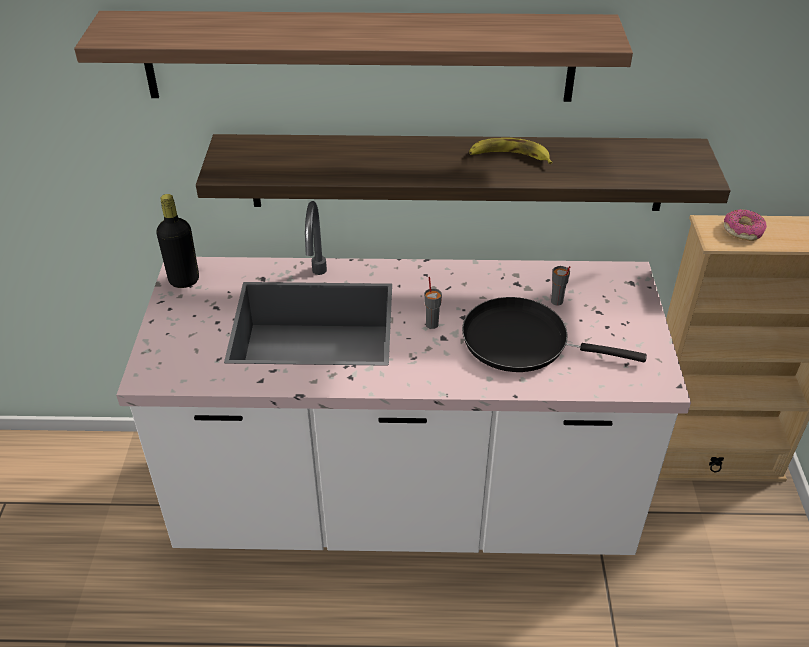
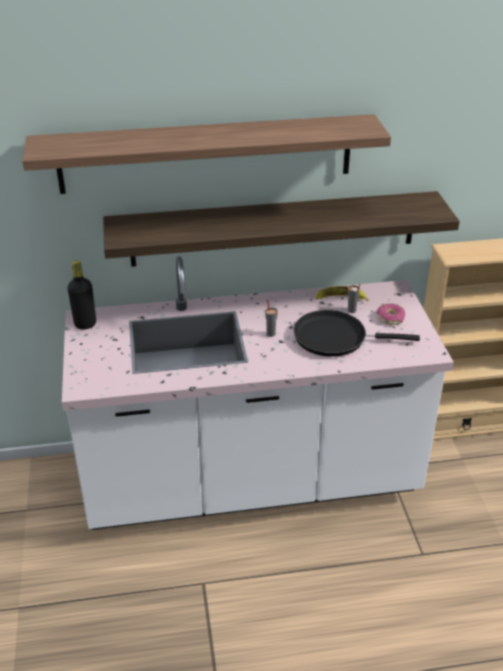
camera: 10 degrees left, 5 degrees down
(509, 157) = (312, 213): banana -> banana (340, 298)
(743, 230) = (467, 250): donut -> donut (390, 318)

